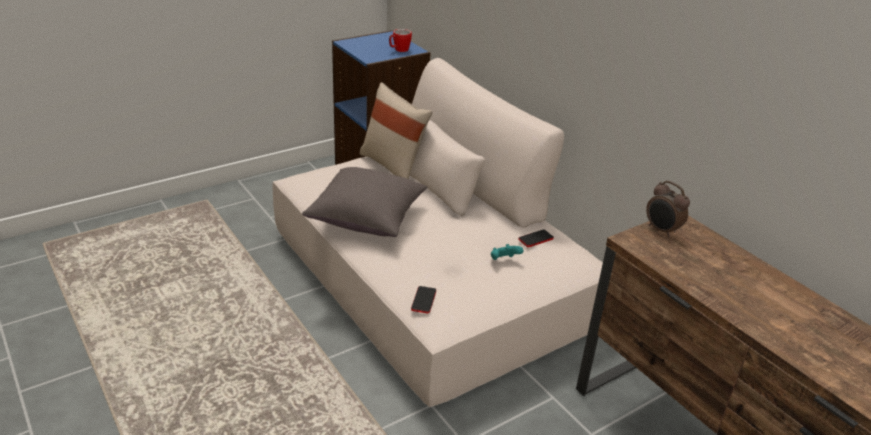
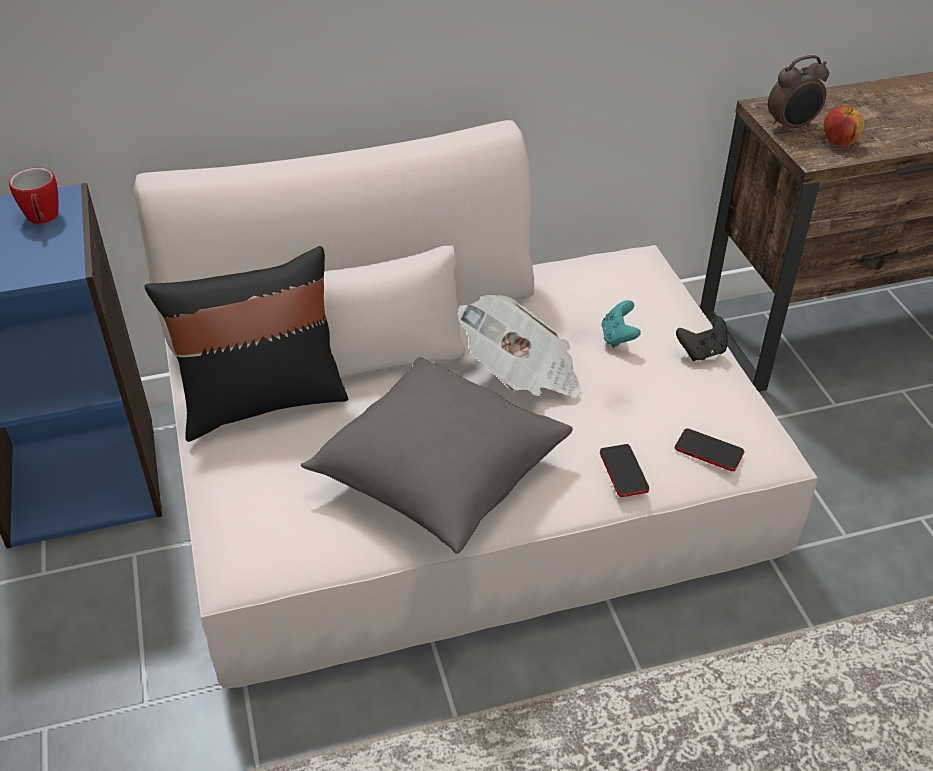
camera: 70 degrees left, 10 degrees up
(393, 166) = (262, 401): beige pillow -> black pillow
(452, 231) = (521, 374): none -> newspaper
(510, 292) = (702, 352): none -> black game controller
(535, 239) = (569, 289): phone -> phone (623, 471)
(660, 250) = (839, 142): none -> apple

